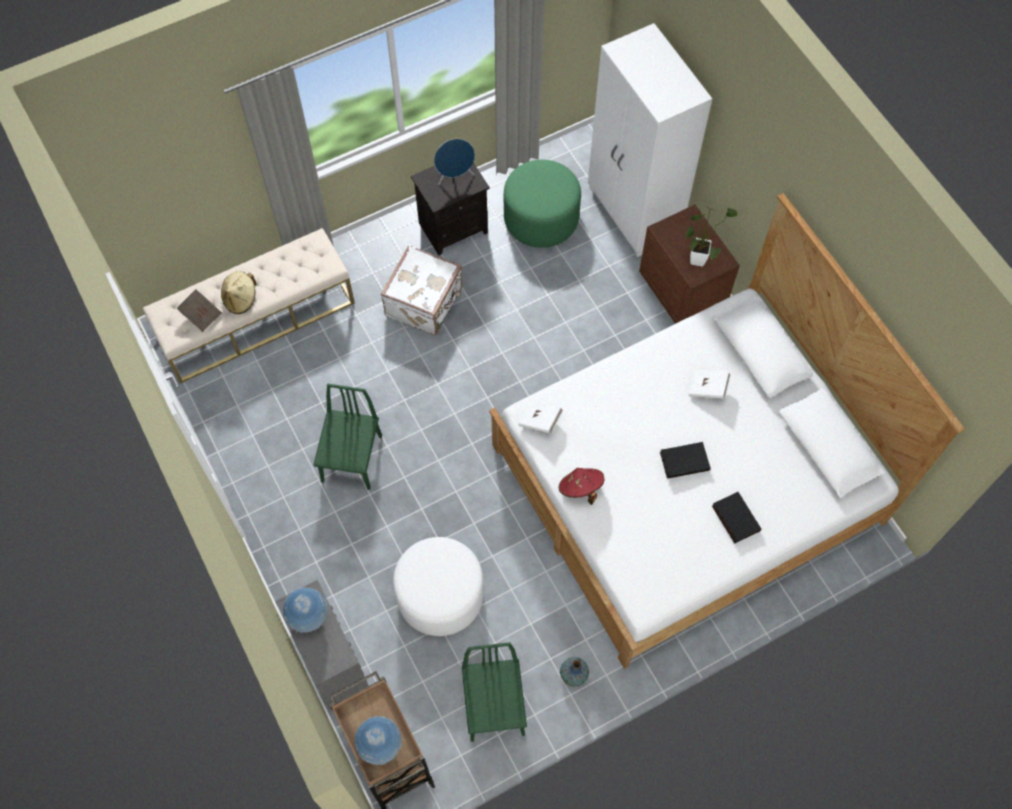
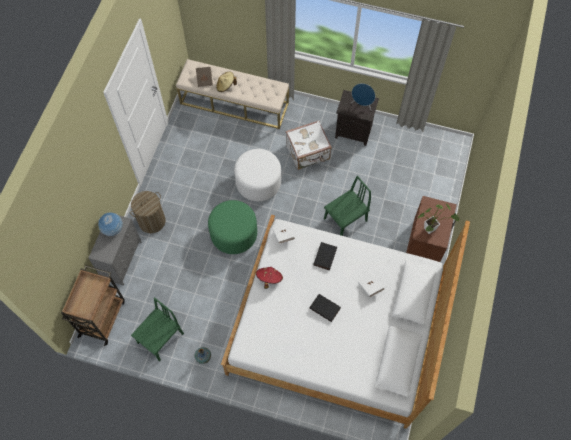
camera: 45 degrees right, 0 degrees up
(314, 570) = (152, 221): none -> laundry basket
(352, 458) = (211, 190): green chair -> green chair (345, 220)
(380, 745) = (83, 301): globe -> none
(440, 595) = (187, 275): white ottoman -> white ottoman (258, 182)
(541, 218) = (396, 159): green ottoman -> green ottoman (234, 234)
(633, 213) = (441, 191): white wardrobe -> none
(734, 518) = (319, 352): black book -> black book (324, 256)

